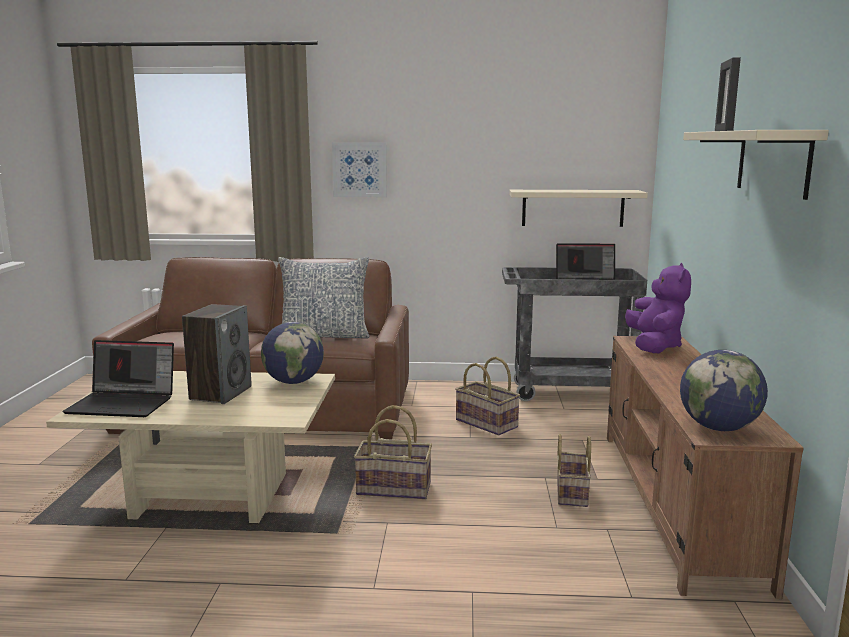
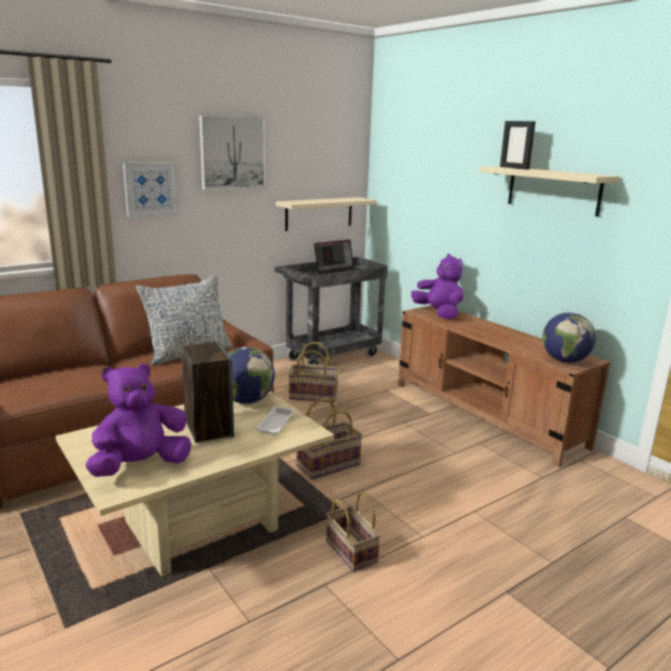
camera: 40 degrees left, 5 degrees up
(124, 403) = (141, 466): laptop -> purple plush toy
(278, 404) = (276, 423): none -> white tray
(455, 132) = (233, 153): none -> picture
(570, 492) = (430, 427): basket -> basket (349, 551)

